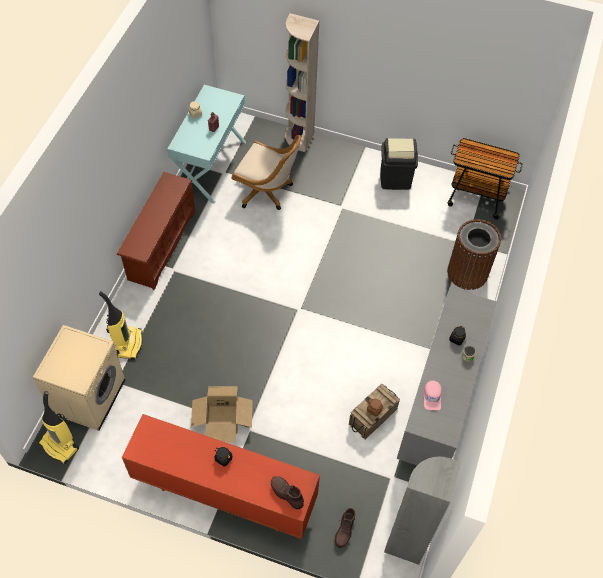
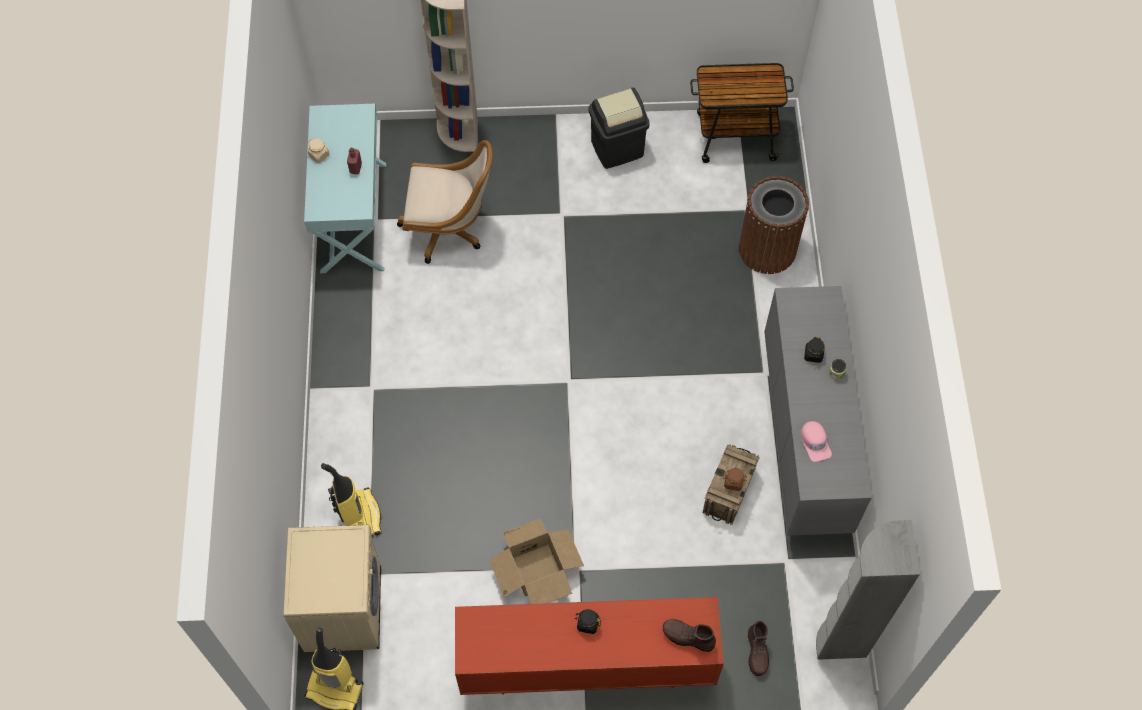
camera: 20 degrees left, 5 degrees up
(161, 245) = (338, 358): brown shoe rack -> none

